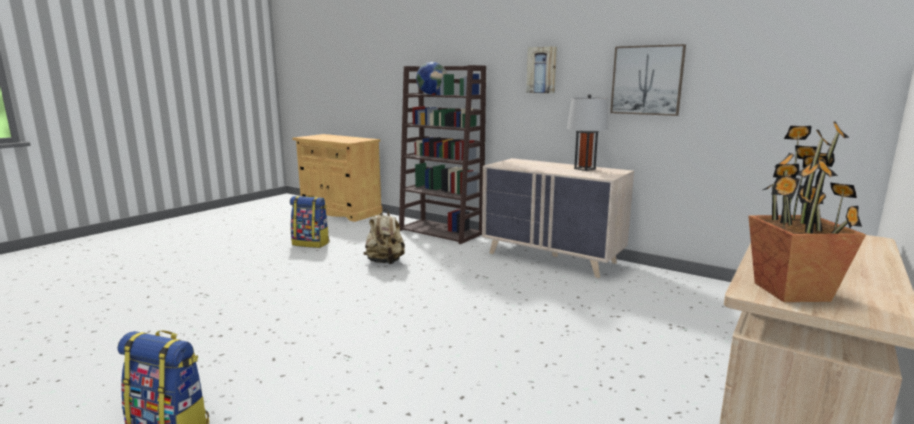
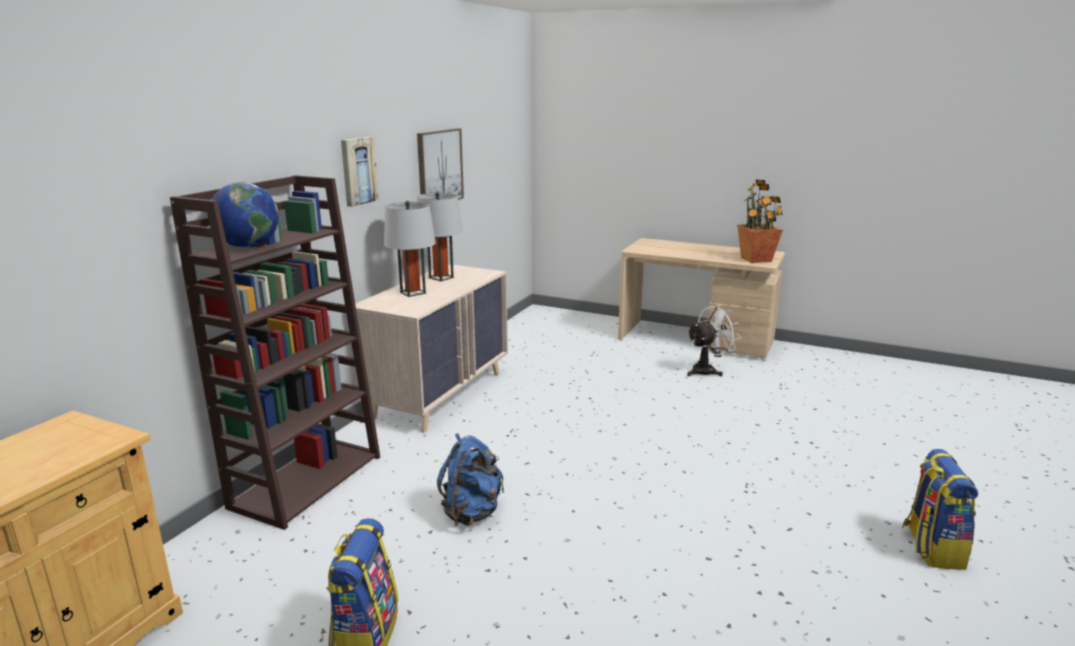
camera: 100 degrees left, 5 degrees up
(385, 262) = (472, 512): beige backpack -> blue backpack
(541, 165) = (413, 293): none -> grey table lamp
(642, 401) = (707, 370): none -> white fan

